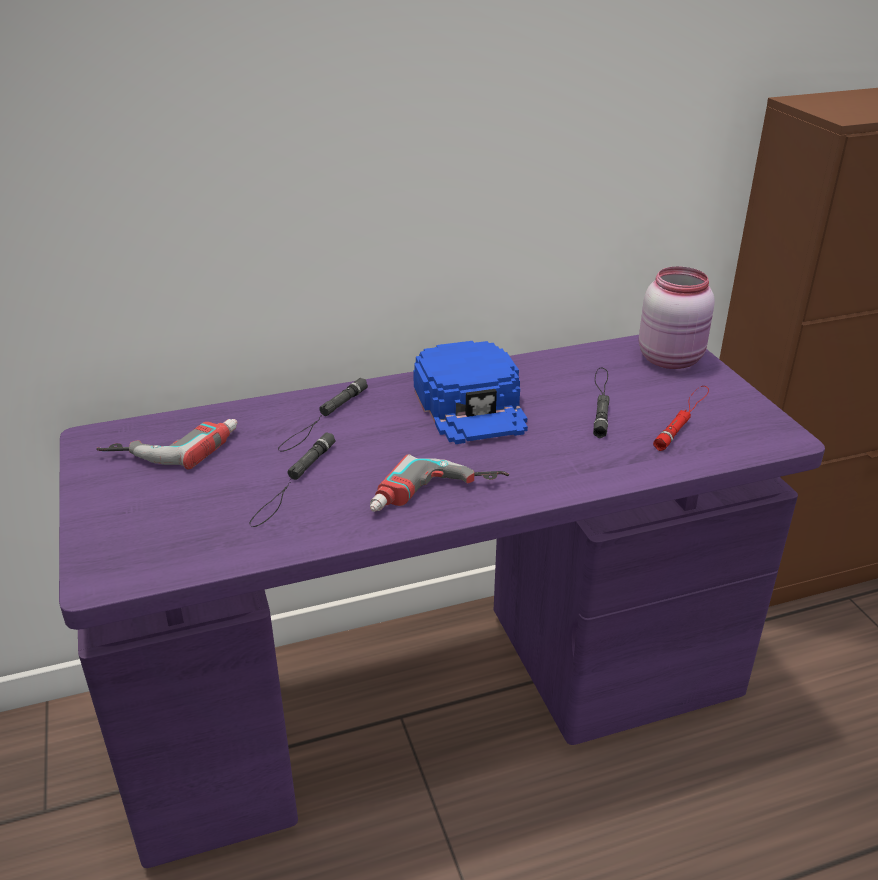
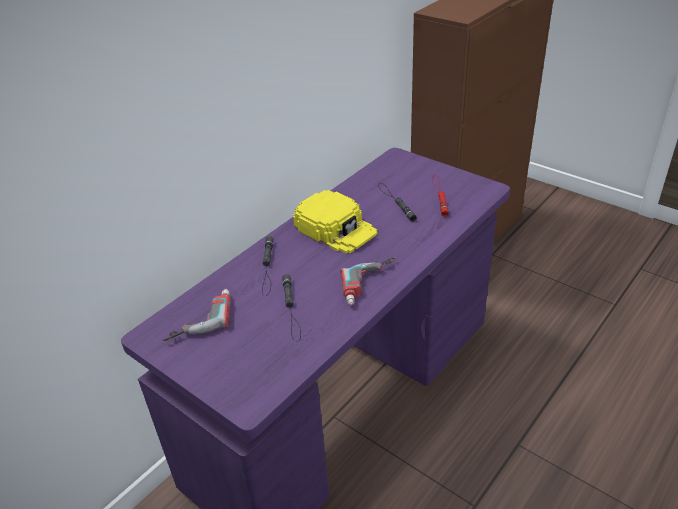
camera: 30 degrees left, 5 degrees up
(471, 405) = (336, 228): blue cap -> yellow cap
(672, 359) = (406, 165): pink jar -> none

